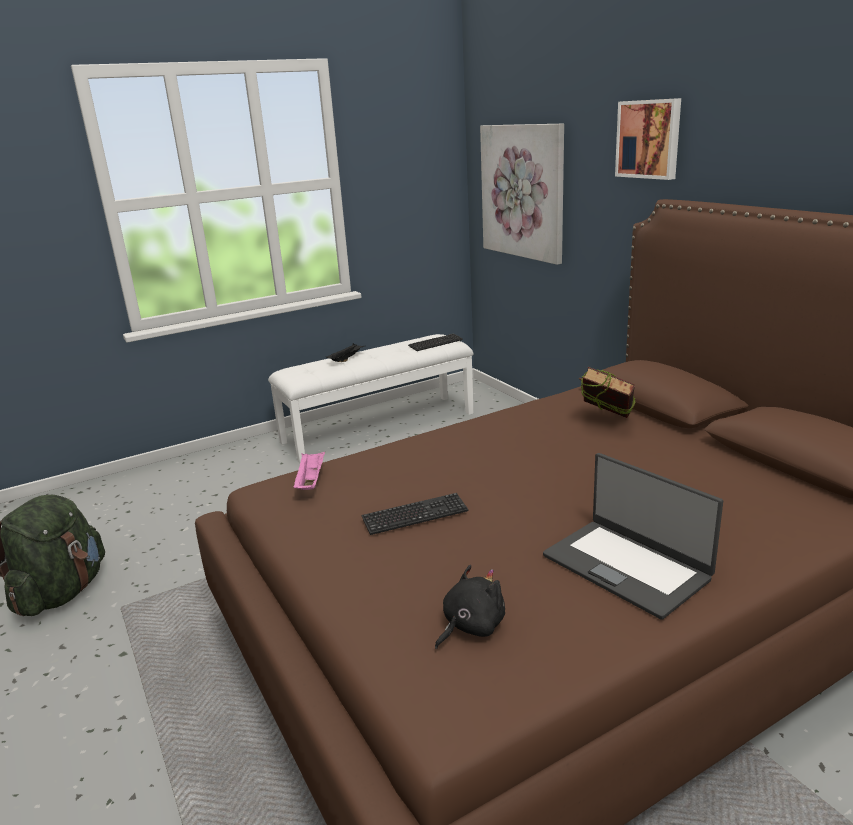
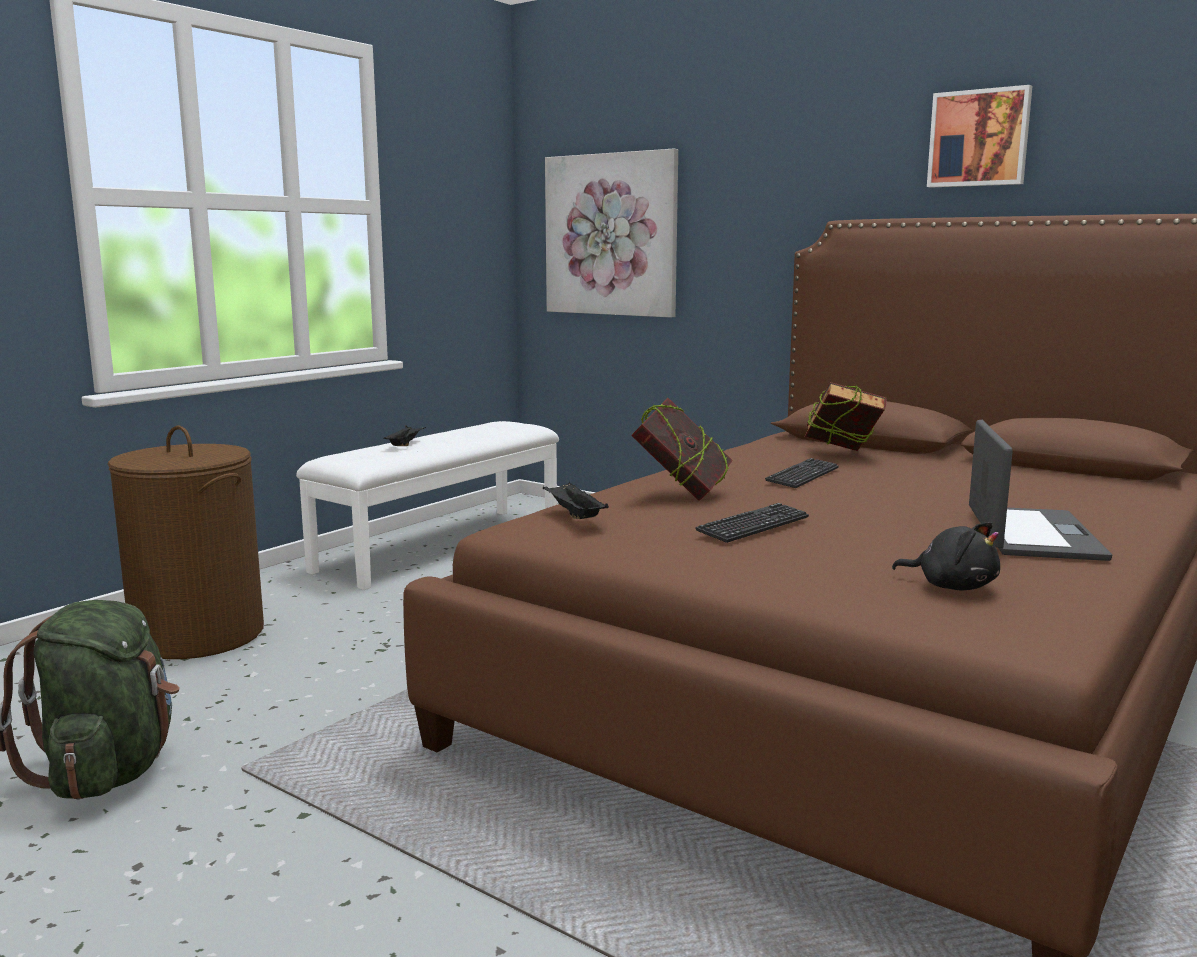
camera: 25 degrees left, 10 degrees down
(182, 489) = (197, 635): none -> brown laundry basket
(310, 481) = (573, 514): pink tray -> black tray
(413, 464) = (682, 493): none -> book
(435, 343) = (510, 427): keyboard -> keyboard (802, 476)
(470, 626) = (952, 586): black plush toy -> black plush toy turned 105 degrees clockwise
(626, 566) = (1030, 534): laptop -> laptop turned 105 degrees counterclockwise
(649, 139) = (802, 160): picture -> picture (979, 138)

